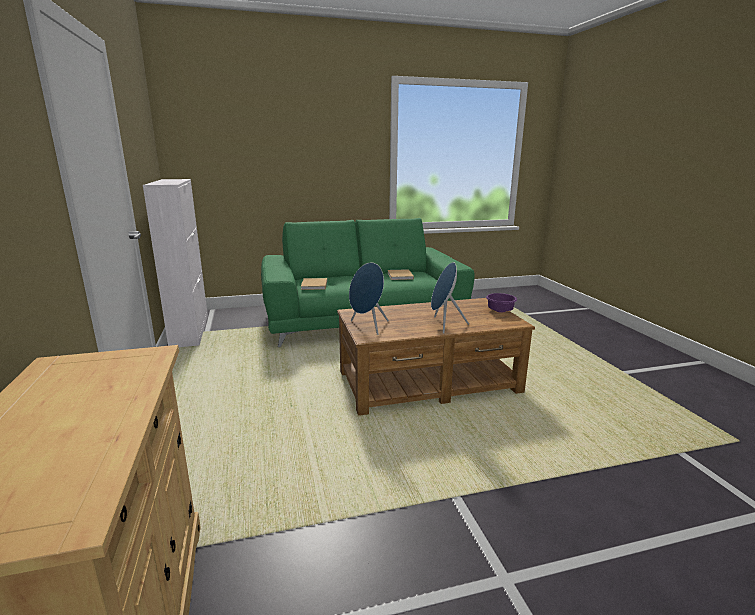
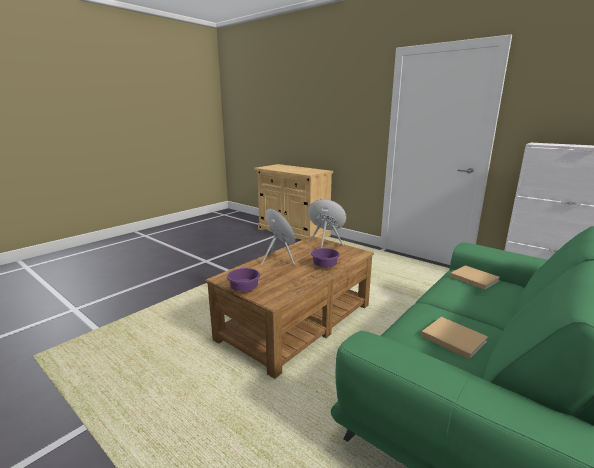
camera: 145 degrees right, 0 degrees up
(407, 309) = (325, 266): none -> purple bowl

